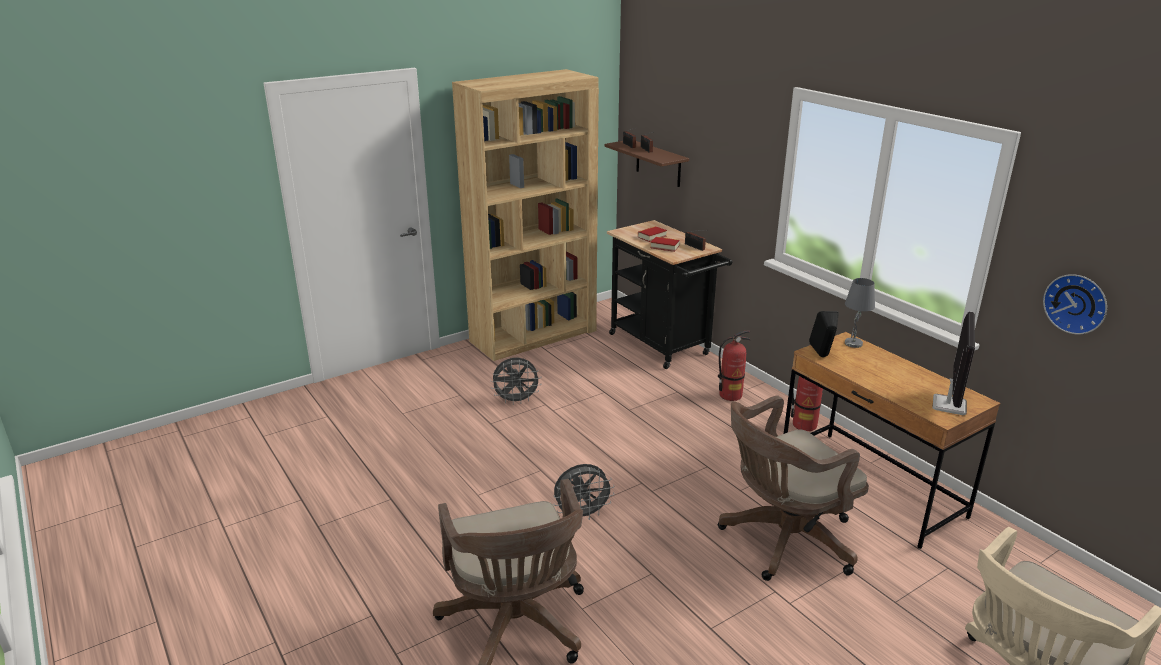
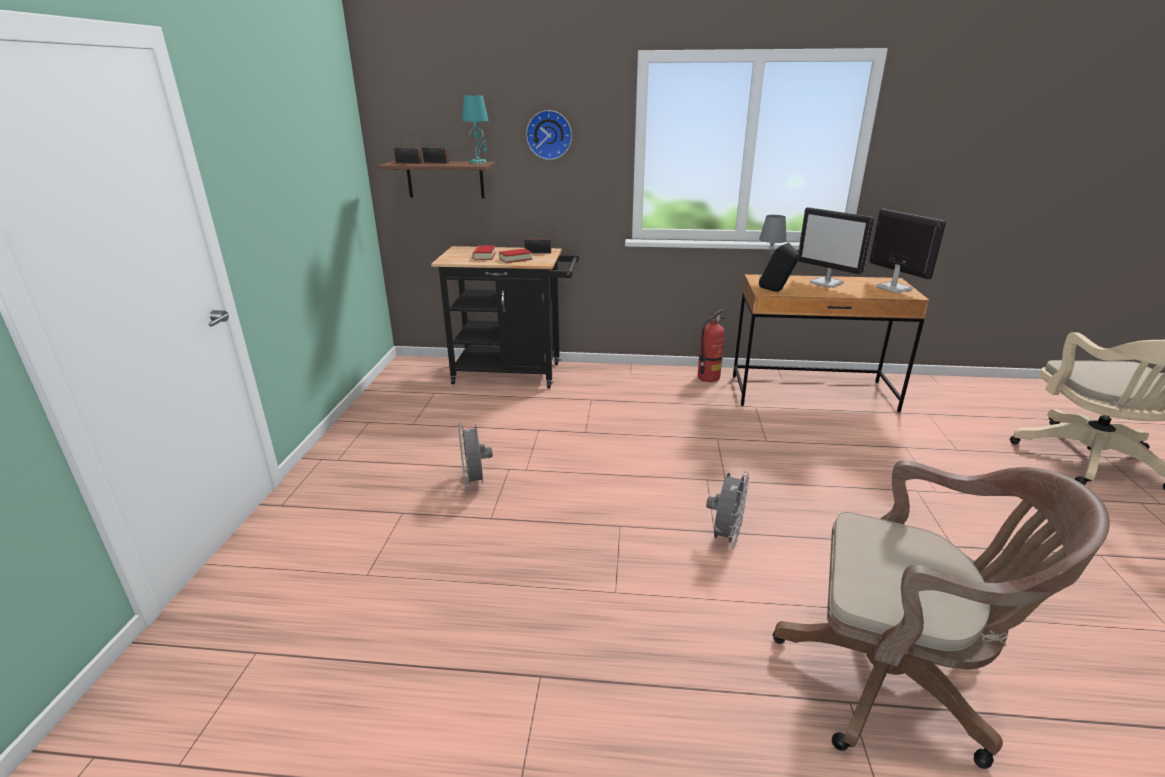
camera: 50 degrees left, 0 degrees up
(516, 401) = (475, 482): grey fan -> grey fan turned 135 degrees clockwise
(534, 336) = (378, 418): brown bookcase -> none
(672, 157) = (478, 162): none -> turquoise table lamp
(730, 395) = (630, 383): fire extinguisher -> none
(782, 541) = (851, 456): brown office chair -> none
(896, 371) = (827, 283): none -> monitor
(1077, 303) = (940, 180): wall clock -> wall clock (549, 135)

